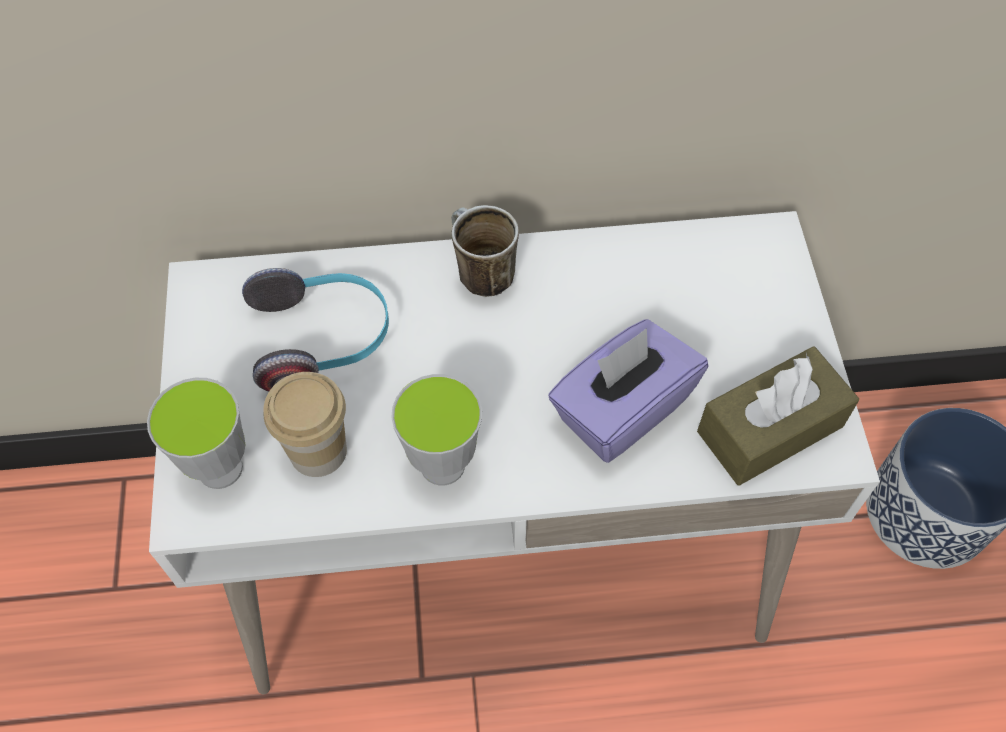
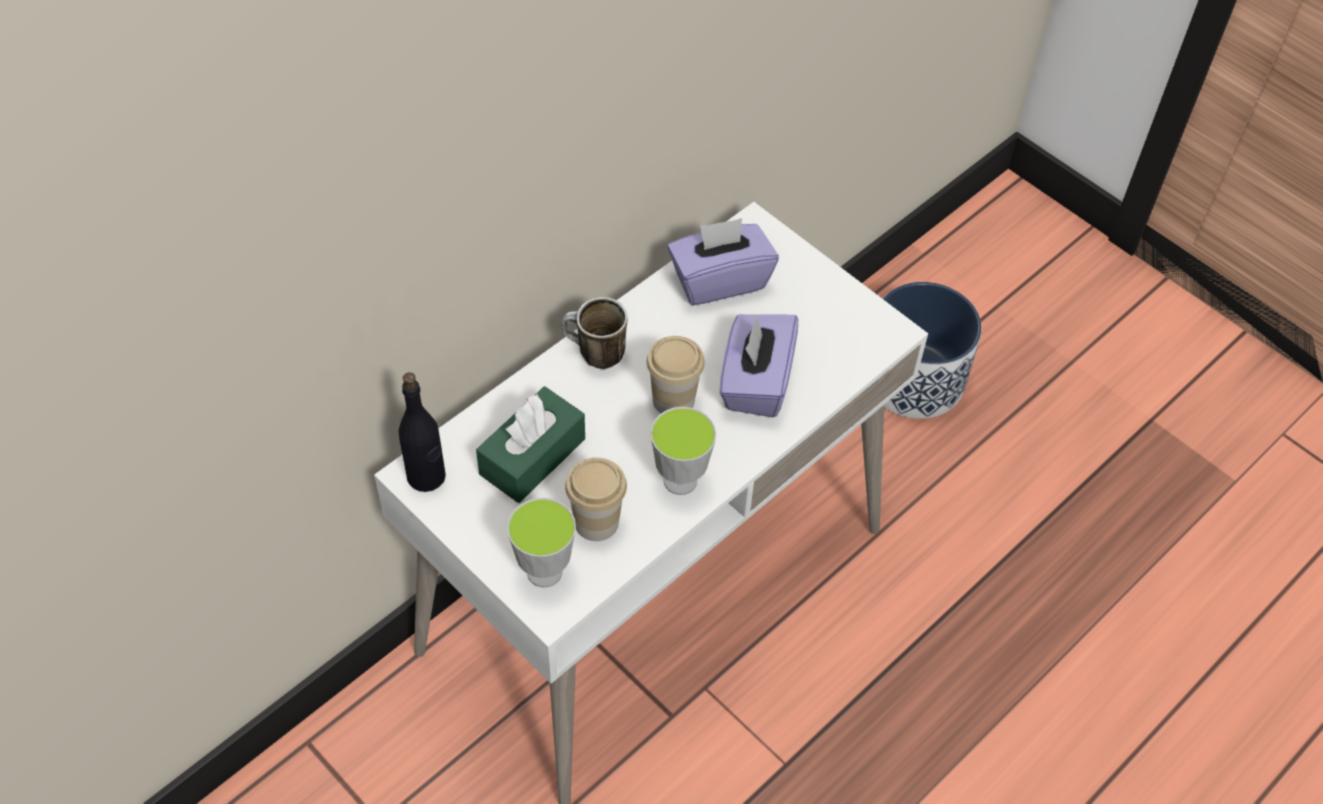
camera: 40 degrees left, 5 degrees down
(210, 295) = (426, 476): none -> black bottle
(322, 339) = (532, 456): headphones -> green tissue box
(515, 372) = (673, 400): none -> cup
(682, 273) = (719, 280): none -> purple tissue box
(770, 429) = (847, 341): brown tissue box -> none

